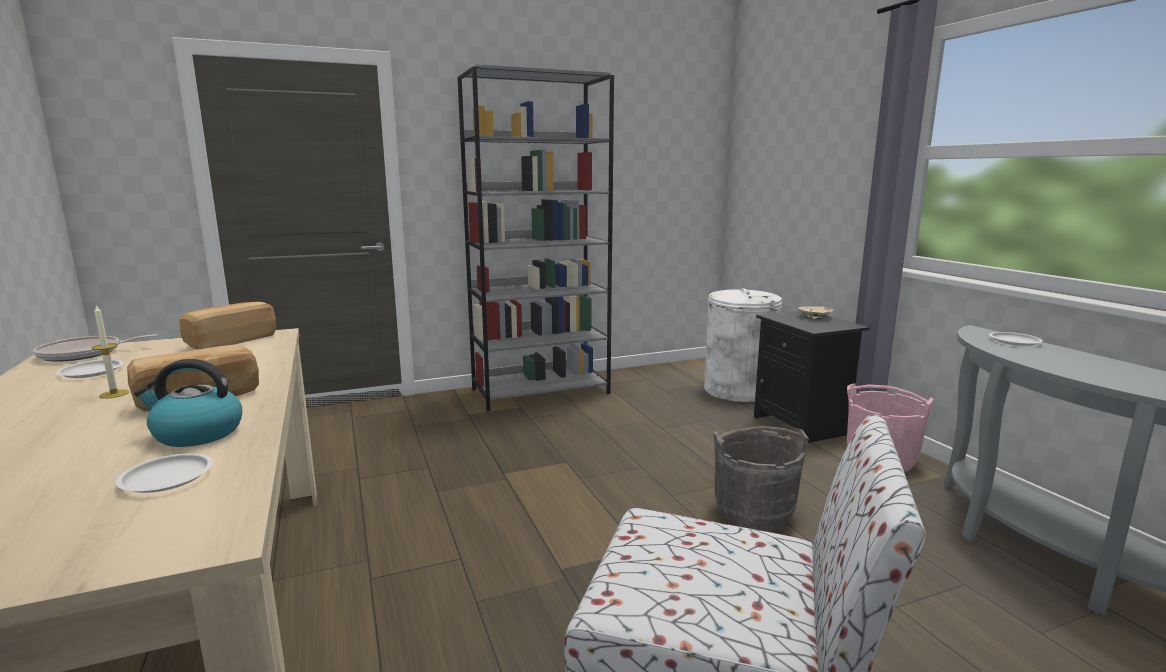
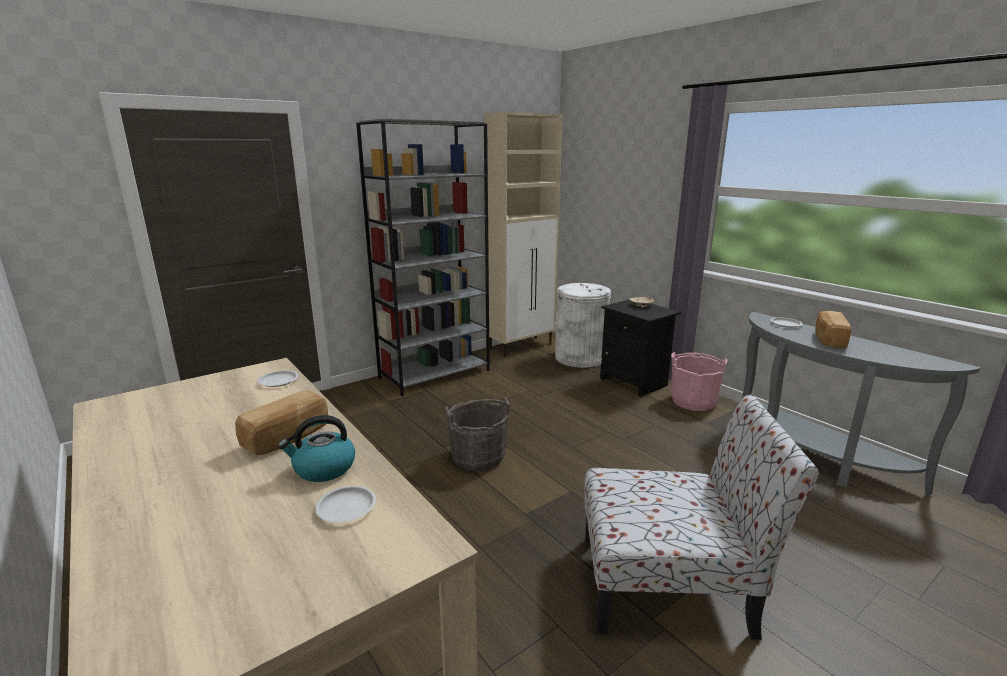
camera: 15 degrees left, 5 degrees up
(84, 354) = (124, 404): frying pan -> none
(90, 372) = (157, 423): white plate -> white plate (278, 381)
(114, 394) = (208, 442): candle -> none
(231, 341) = (243, 377): bread -> bread (828, 339)
(666, 371) = (521, 346): none -> beige cabinet
(754, 510) = (631, 451): grey bucket -> grey bucket (478, 457)

